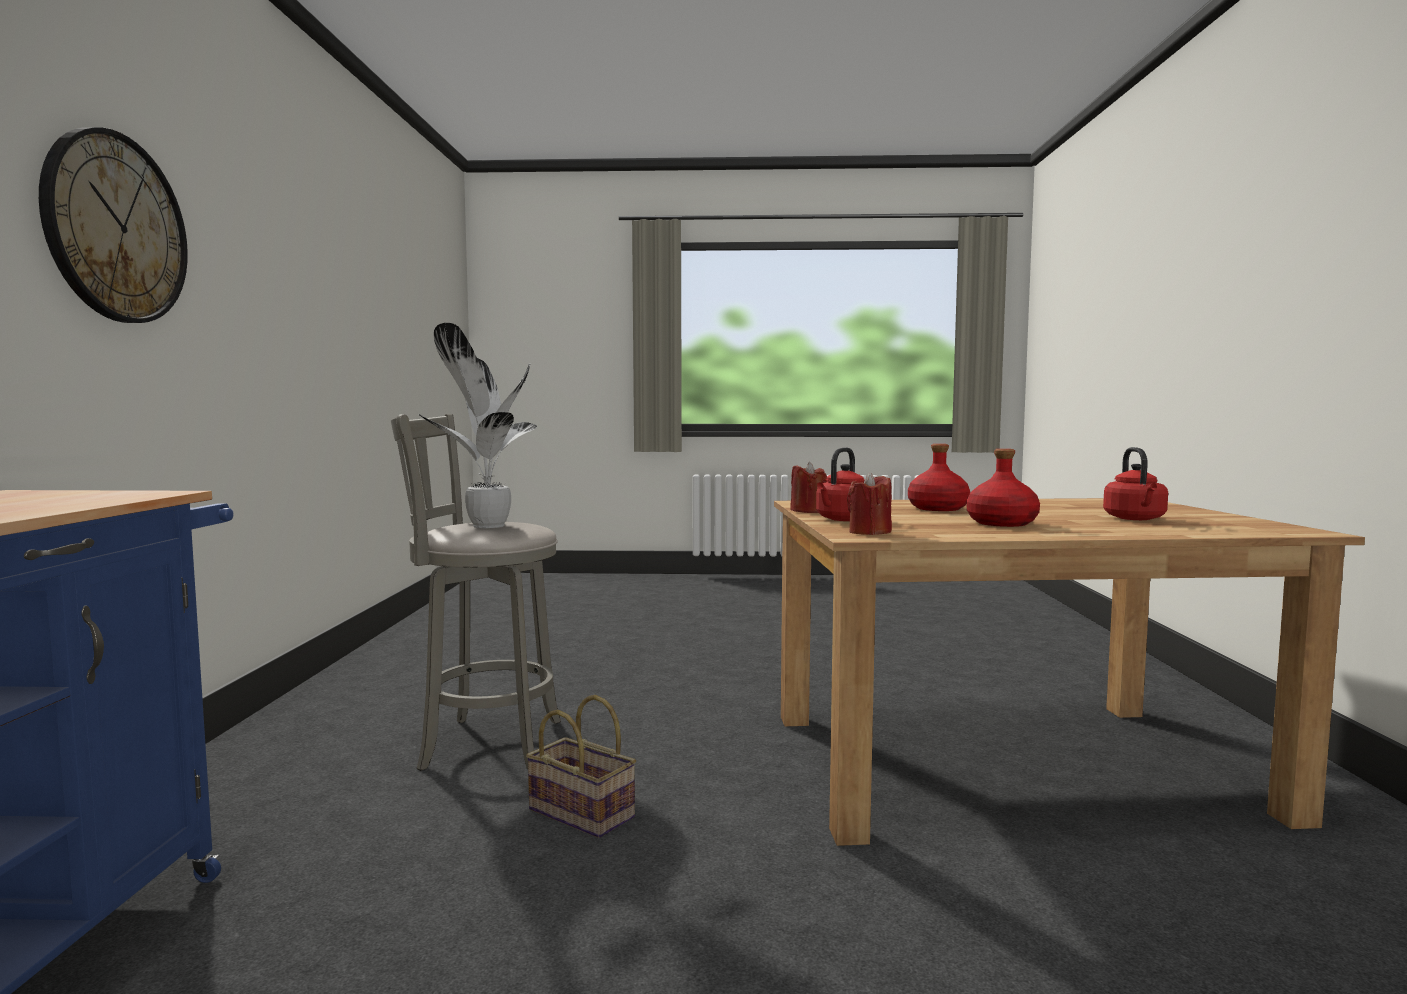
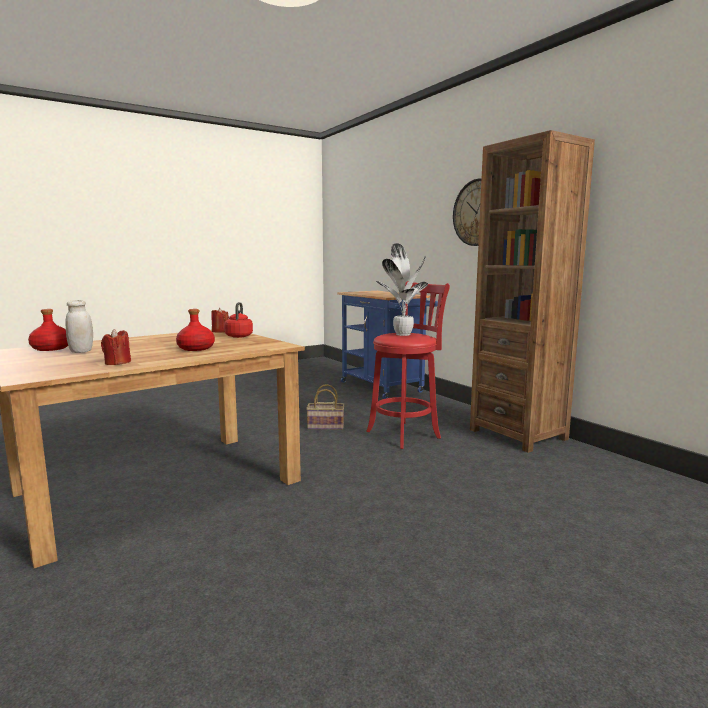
camera: 145 degrees right, 5 degrees up
(348, 695) = (518, 434): none -> brown bookcase
(484, 744) = (406, 434): grey stool -> red stool
(808, 511) = (265, 339): red candle -> red candle (117, 363)
(1001, 523) = (163, 341): red bottle -> red bottle (51, 348)
(1135, 519) = (81, 351): red kettle -> white jar

